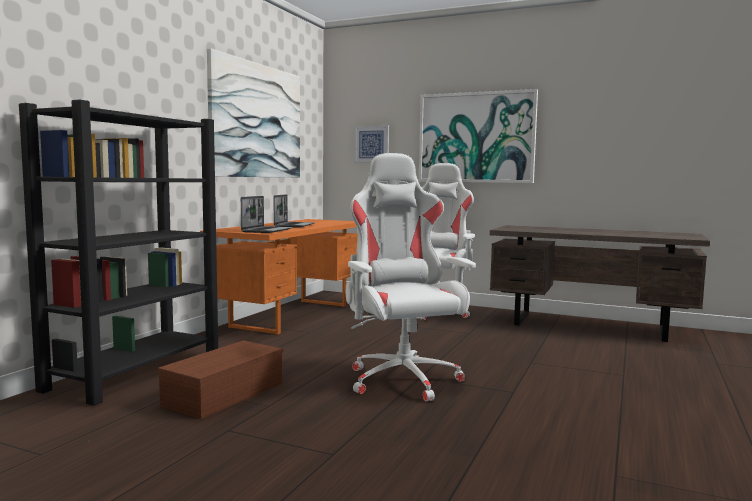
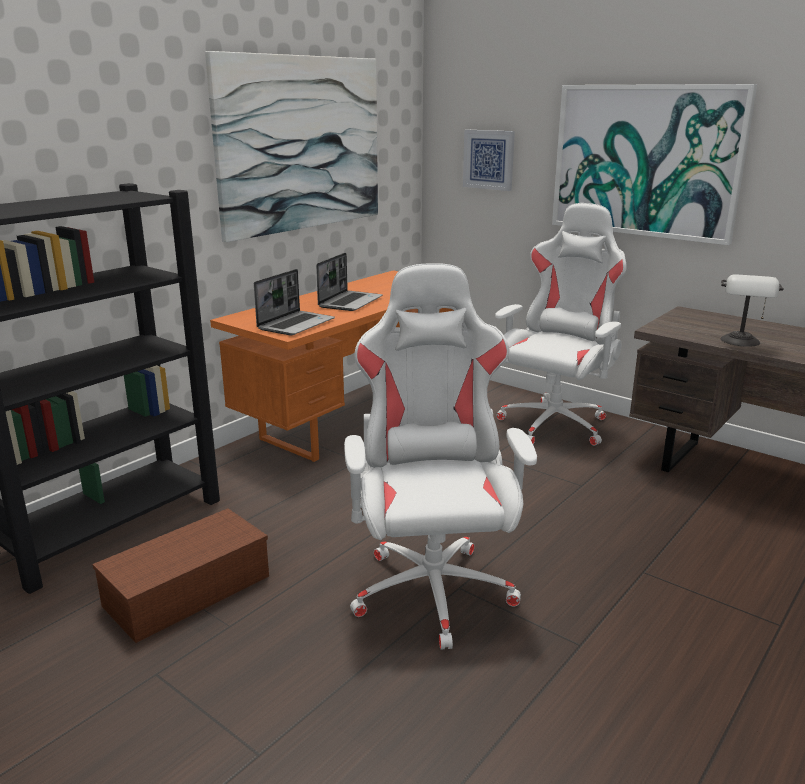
camera: 15 degrees right, 15 degrees up
(555, 231) = (742, 343): none -> table lamp

